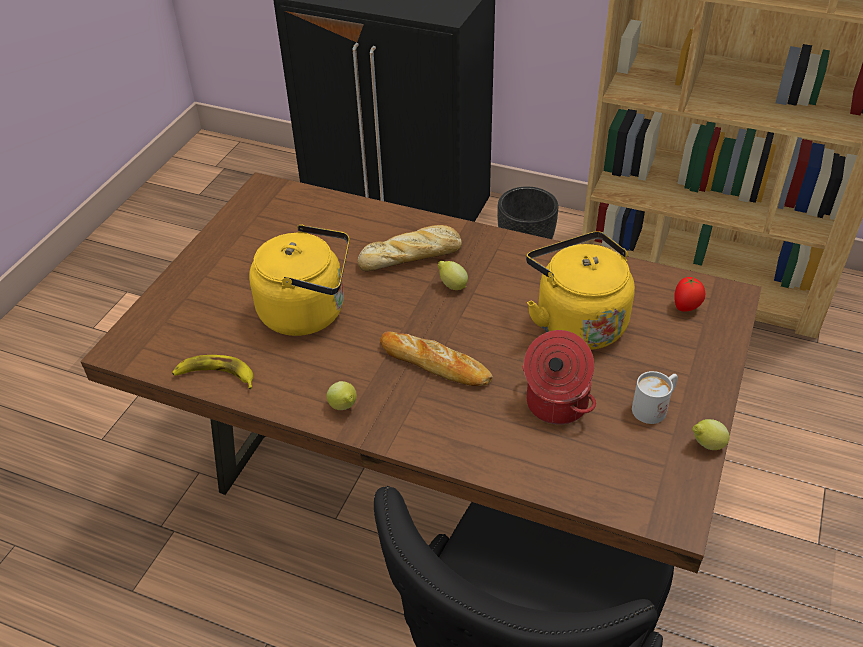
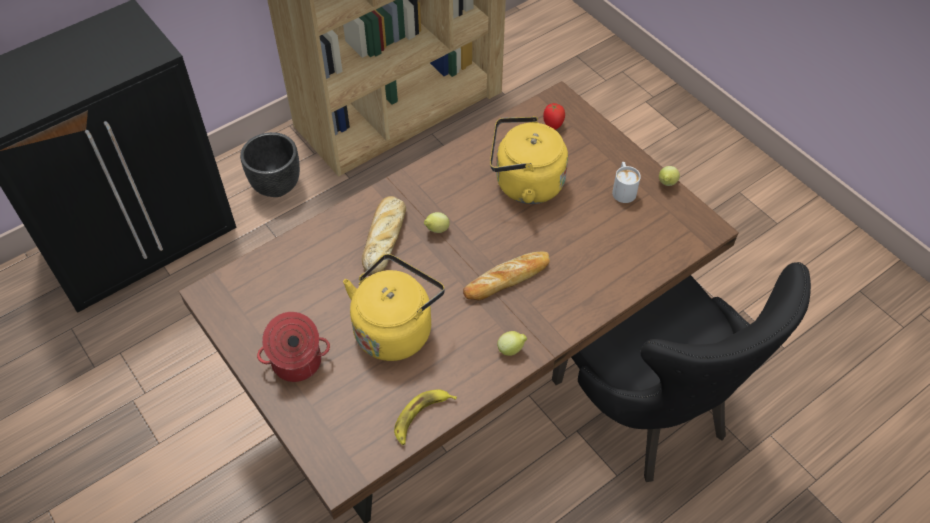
camera: 60 degrees left, 10 degrees up
(555, 404) = (588, 235): cooking pot -> cooking pot (297, 363)

